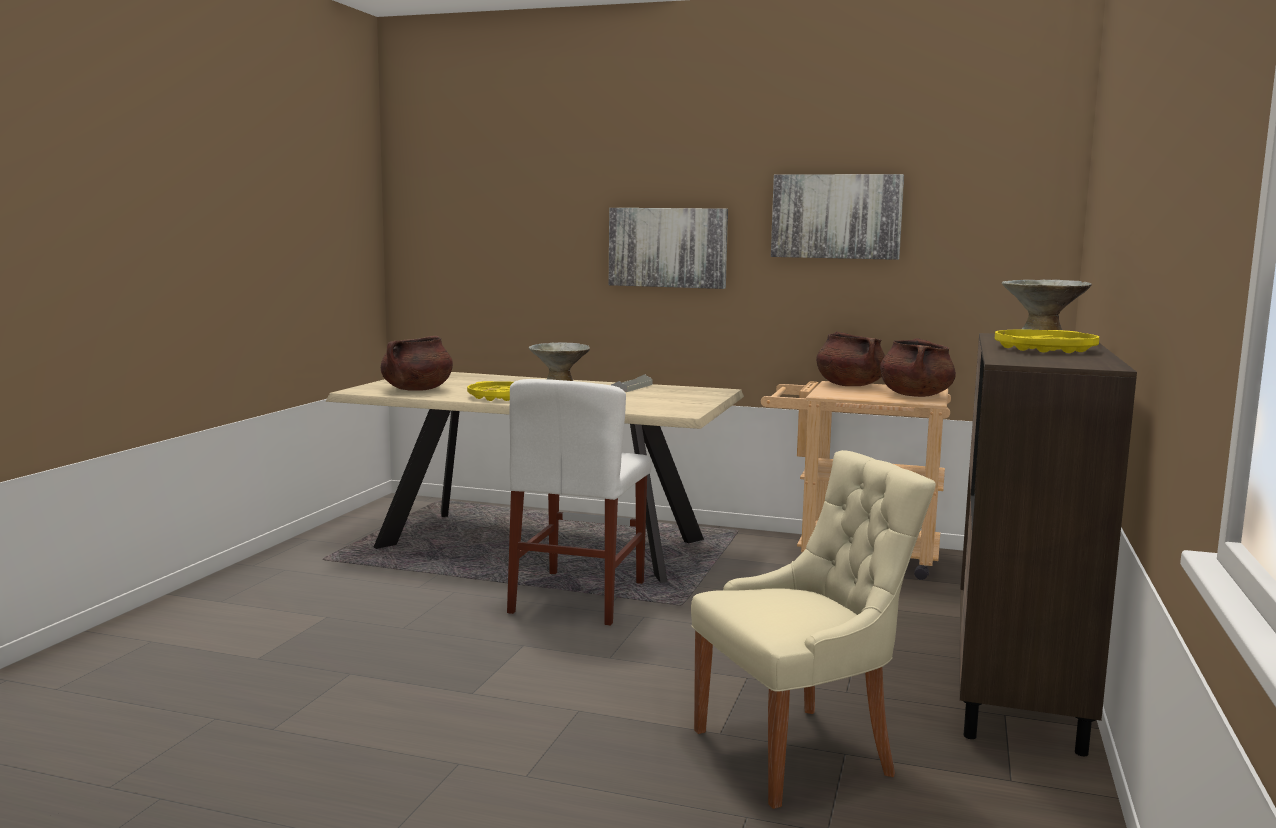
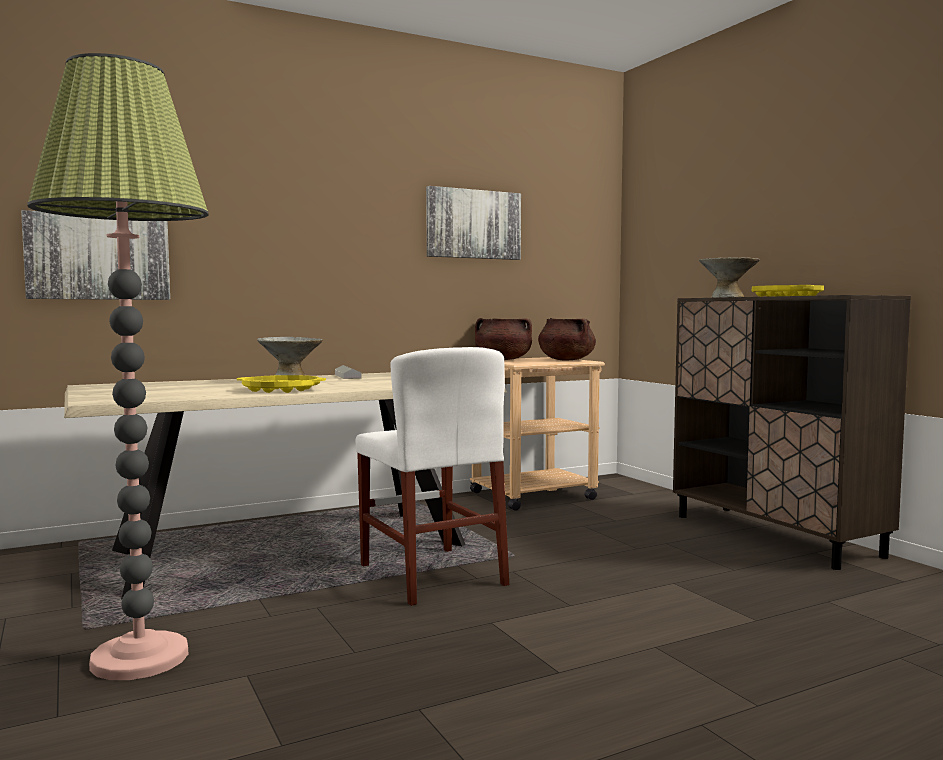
camera: 45 degrees left, 5 degrees down
(308, 586) = (140, 658): none -> floor lamp
(417, 389) = (162, 394): brown cooking pot -> none
(668, 247) = (336, 247): picture -> picture (98, 257)
(800, 752) = (812, 610): beige chair -> none

